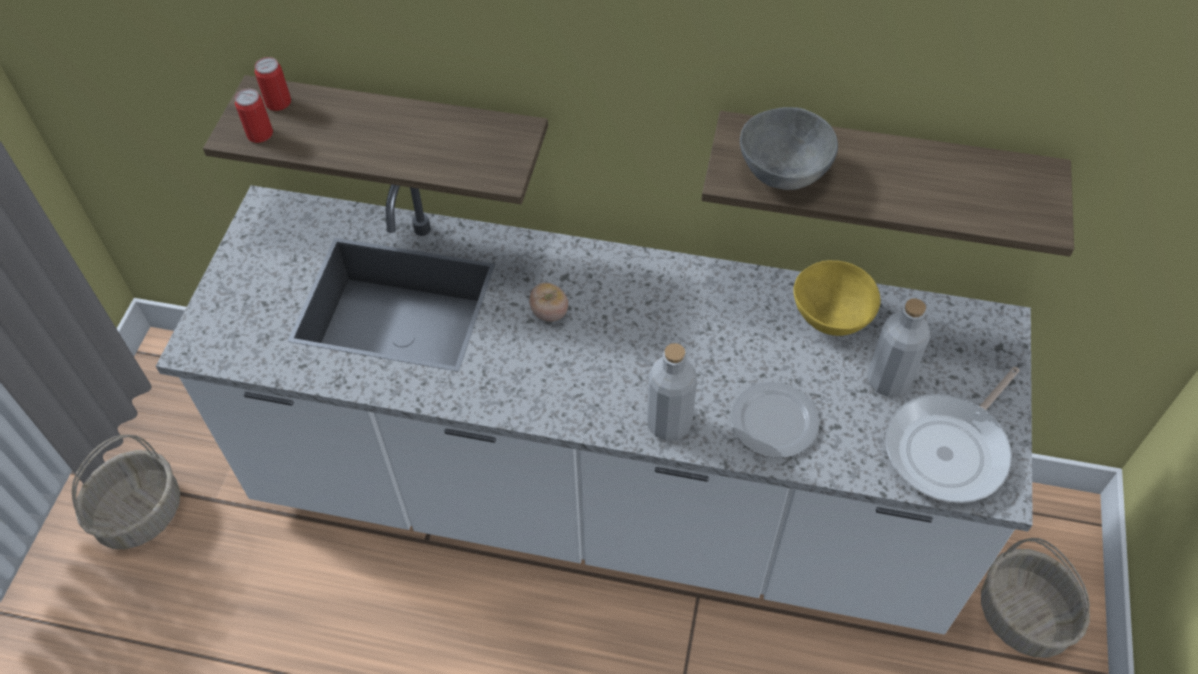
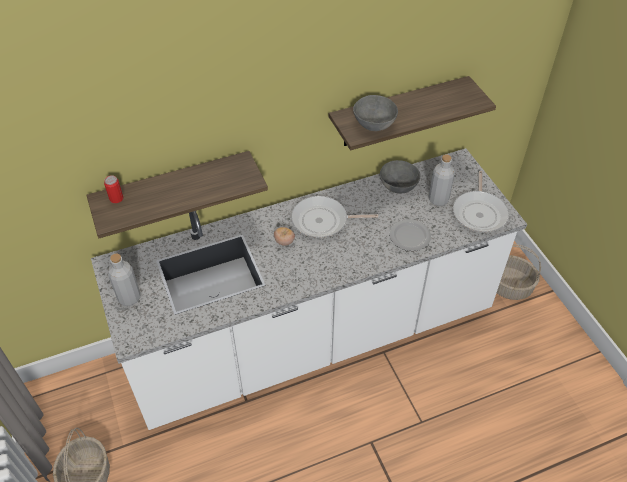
camera: 35 degrees left, 5 degrees down
(260, 134) = (121, 215): can -> none
(644, 310) = (323, 221): none -> frying pan
(669, 423) = (370, 258): grey bottle -> grey bottle (129, 297)
(830, 315) = (397, 186): yellow bowl -> grey bowl

